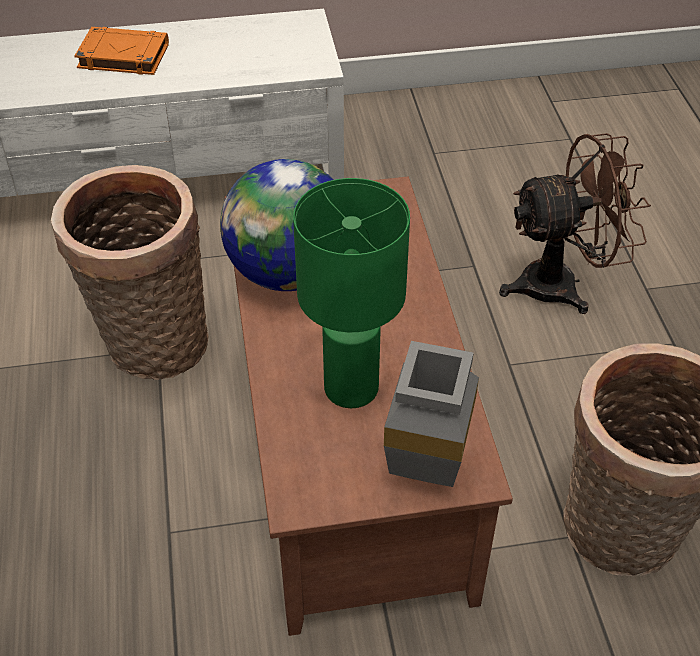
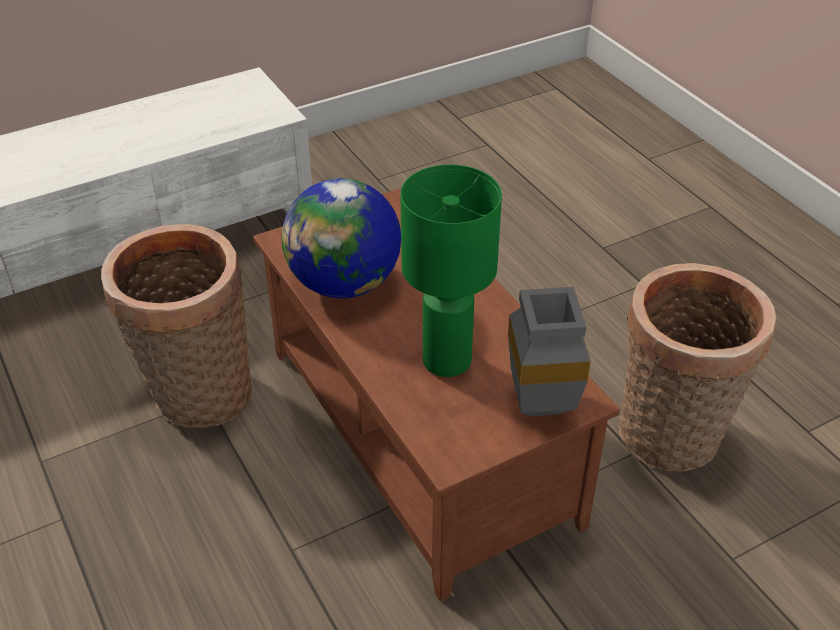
camera: 20 degrees left, 5 degrees down
(122, 56) = (92, 140): orange book -> none
(562, 284) = (535, 259): brown fan -> none

